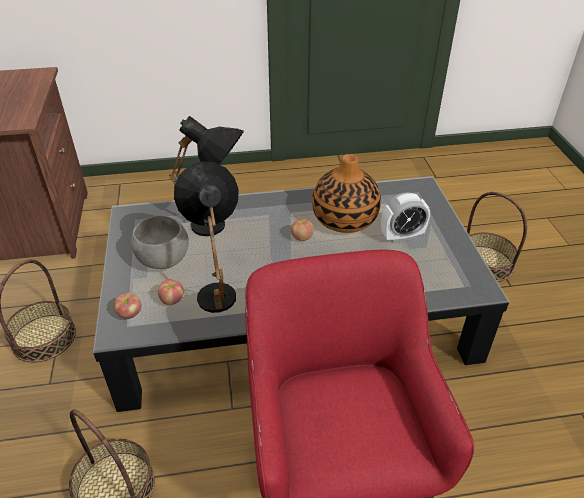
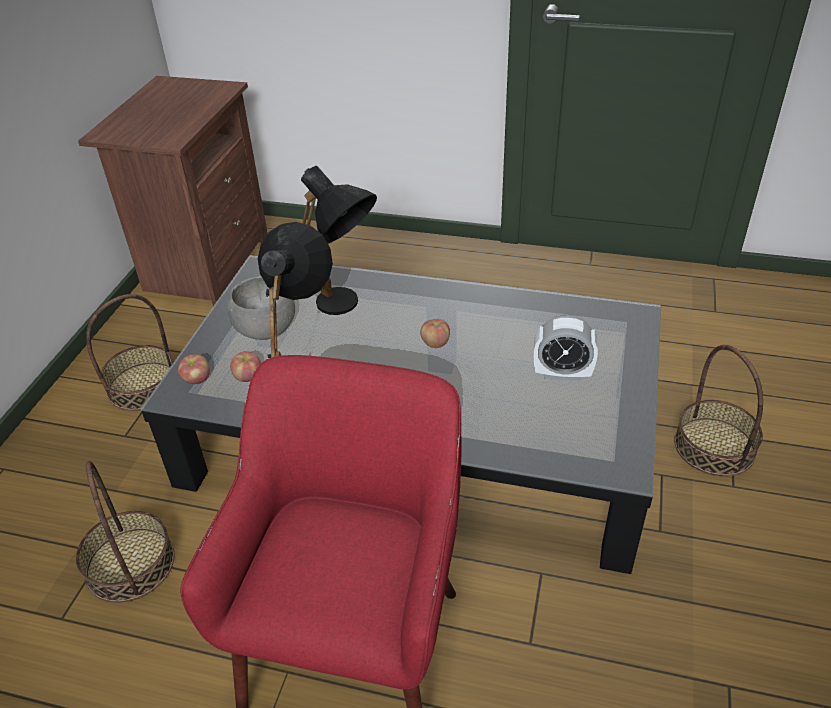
camera: 25 degrees right, 0 degrees up
(344, 219) = (502, 334): vase -> none

